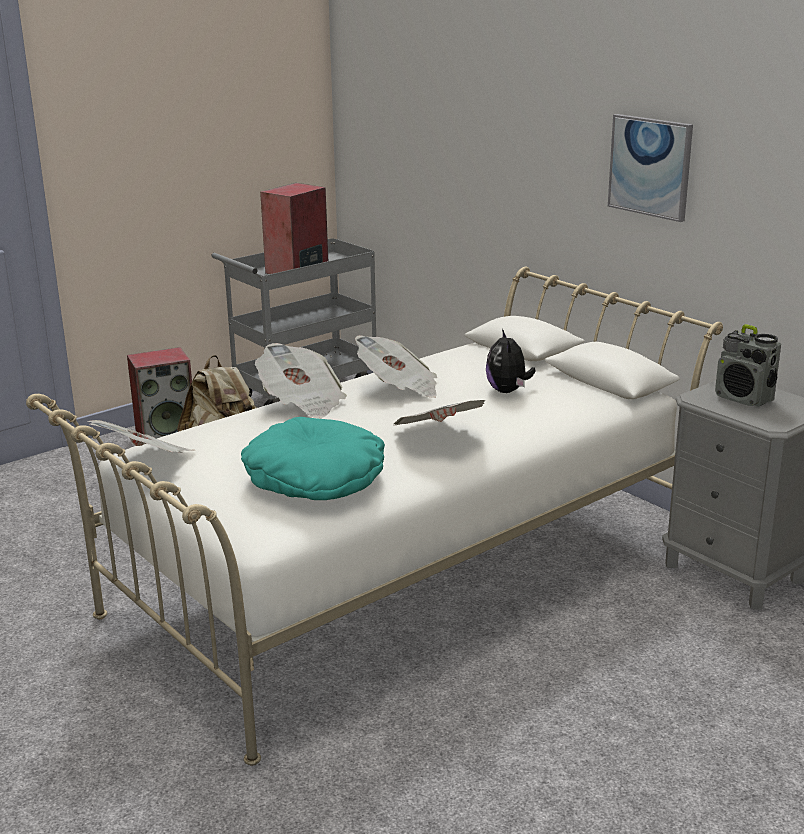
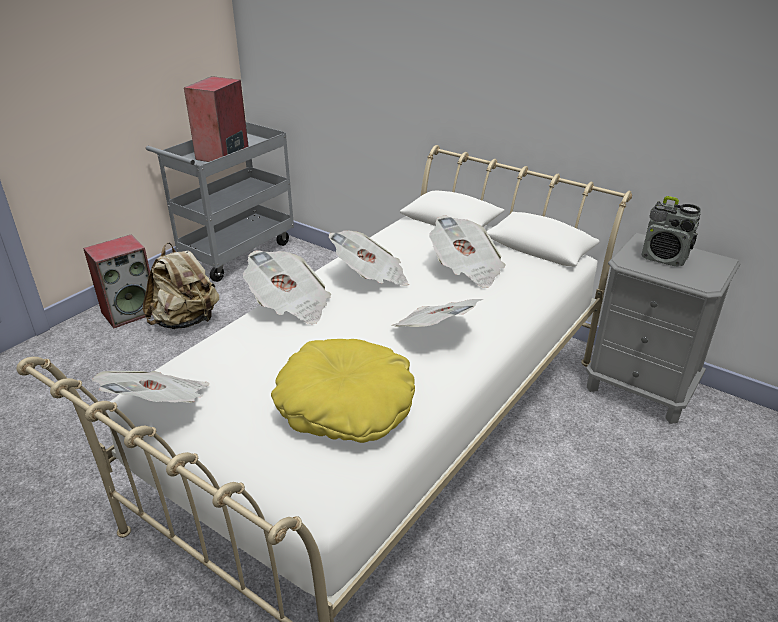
camera: 15 degrees left, 10 degrees up
(318, 478) = (347, 404): turquoise pillow -> yellow pillow
(508, 391) = (466, 269): plush toy -> newspaper
(650, 166) = (563, 55): picture -> none

